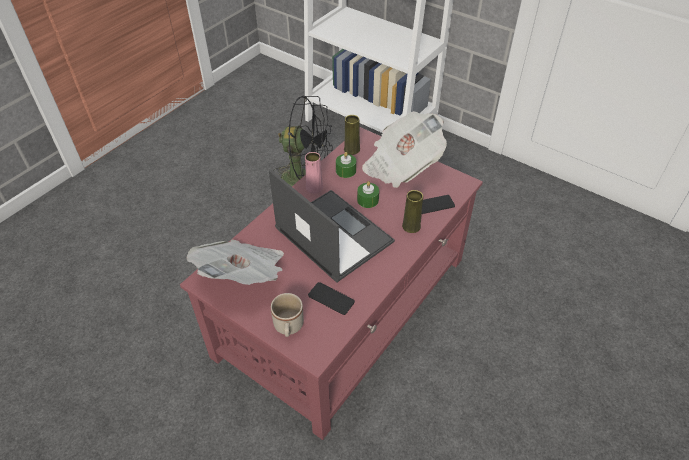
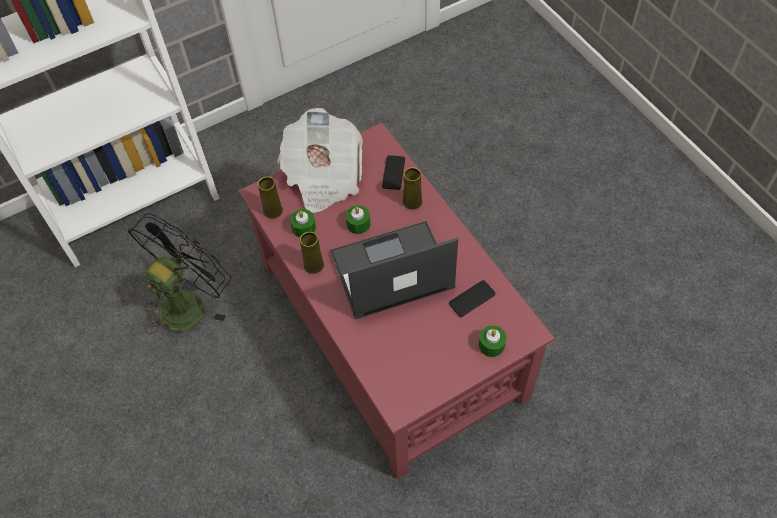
camera: 65 degrees left, 10 degrees up
(244, 276) = (409, 367): newspaper -> none
(288, 328) = (491, 345): beige mug -> green candle
(314, 187) = (313, 265): pink vase -> yellow vase

